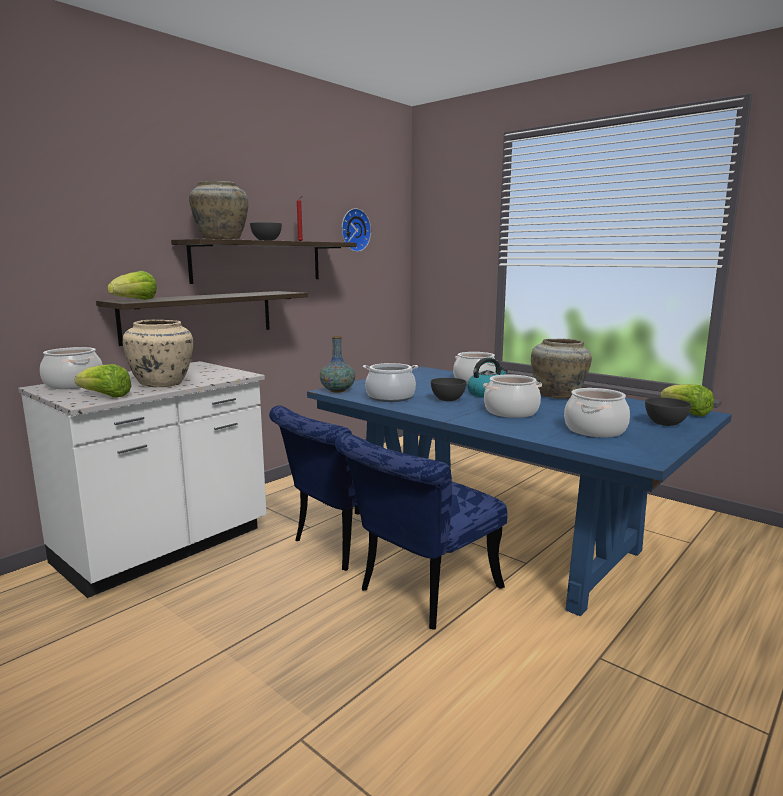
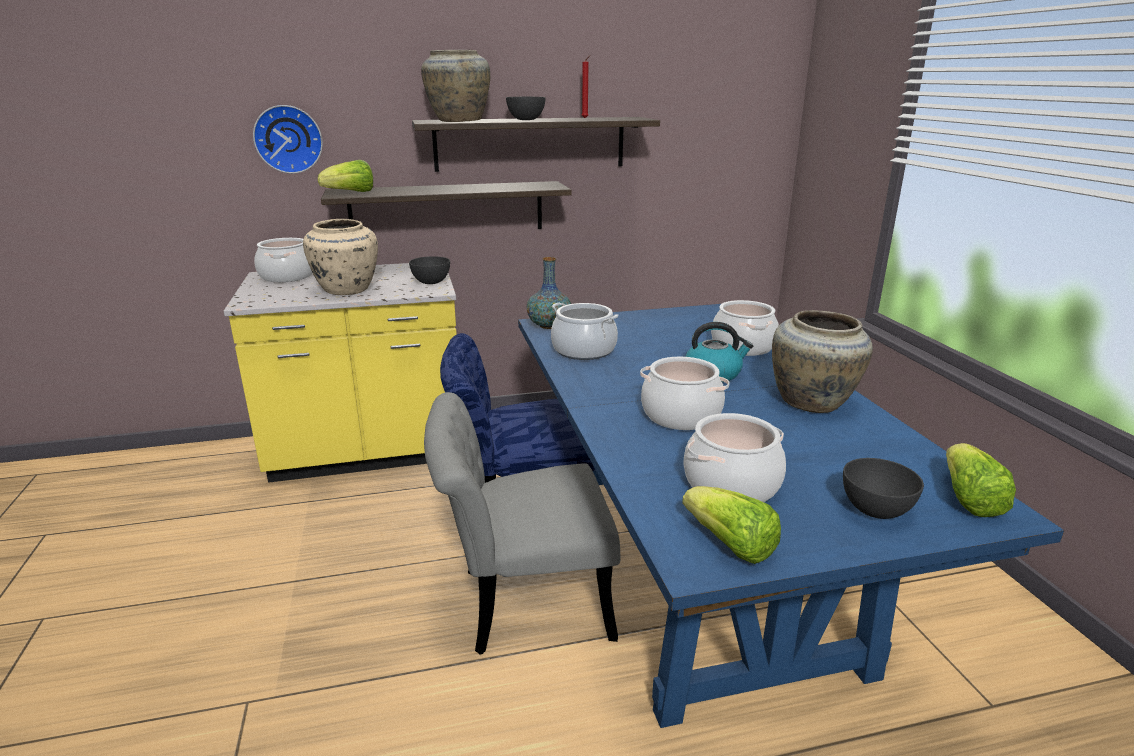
camera: 35 degrees right, 10 degrees up
(105, 396) = (276, 298): lettuce -> lettuce (730, 545)
(164, 548) = (369, 452): white counter -> yellow counter
(354, 230) = (690, 96): wall clock -> wall clock (288, 139)
(420, 592) = (521, 603): blue chair -> grey chair
(448, 399) = (644, 371): grey bowl -> grey bowl (431, 282)

